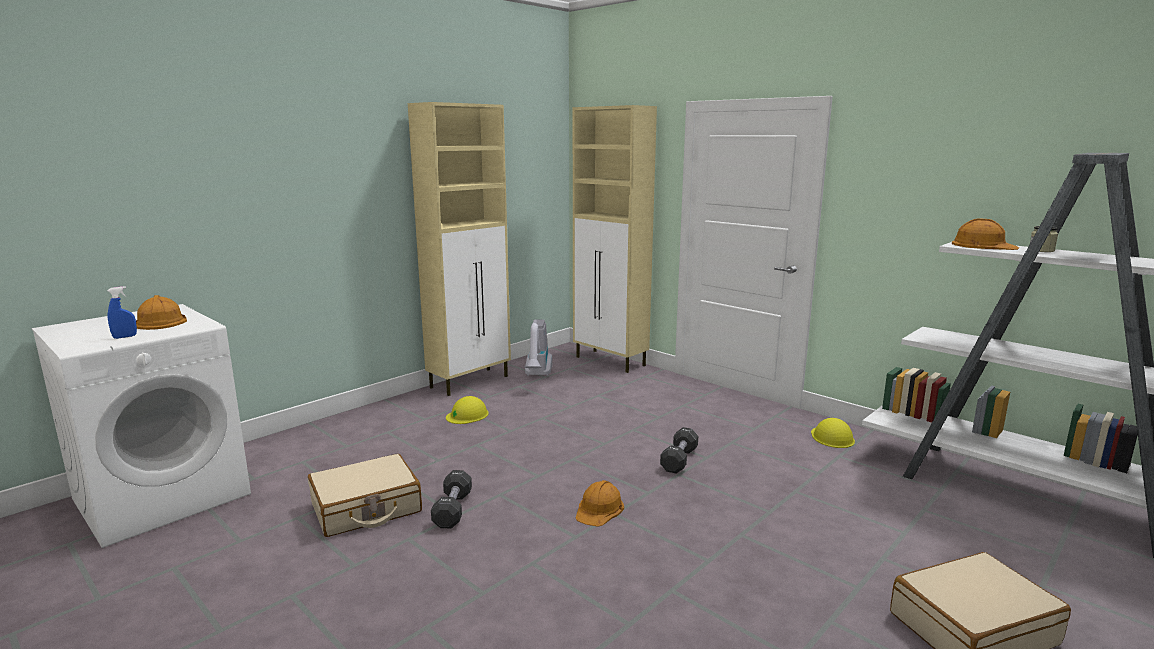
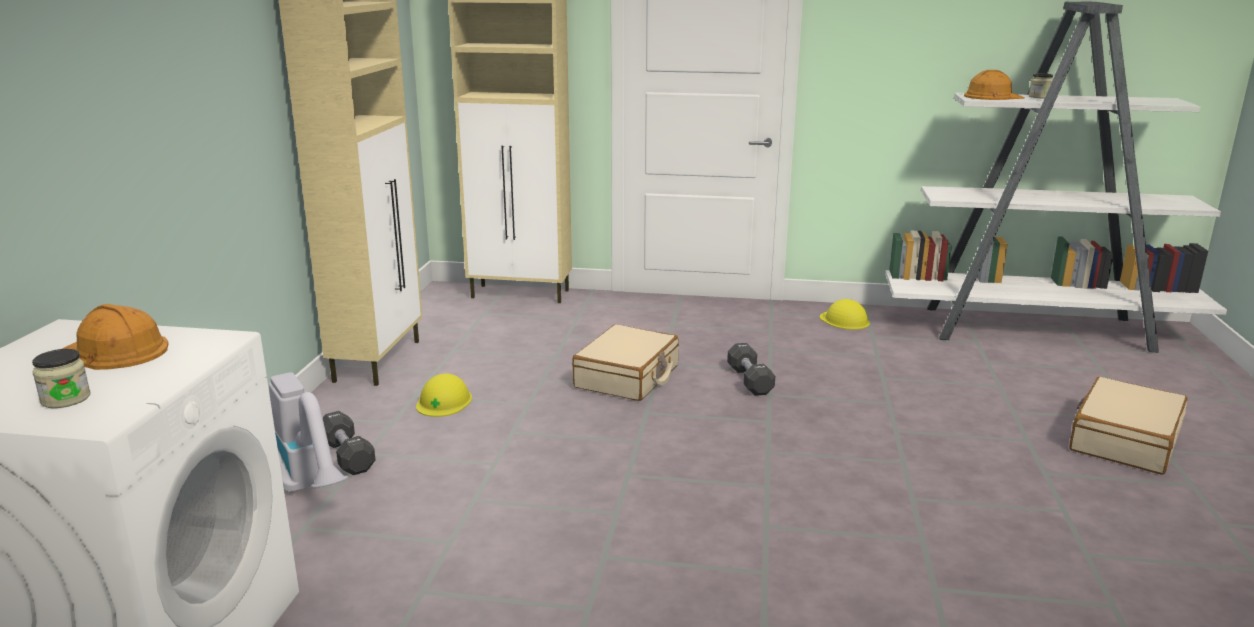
camera: 35 degrees left, 5 degrees up
(95, 337) = (66, 399): none -> jar
(125, 337) = (127, 385): blue spray bottle -> none
(366, 508) = (496, 547): beige suitcase -> beige suitcase (627, 377)
(452, 510) = (603, 509): black dumbbell -> black dumbbell (347, 456)
(538, 376) = (458, 332): vacuum cleaner -> vacuum cleaner (310, 487)
(599, 509) = (749, 452): orange hard hat -> none

